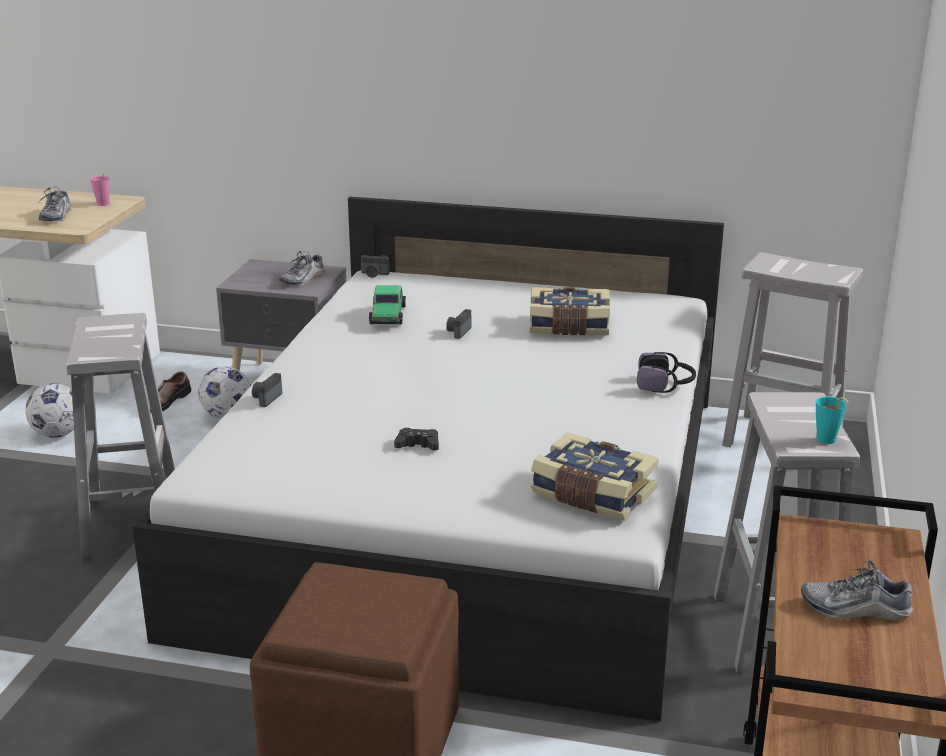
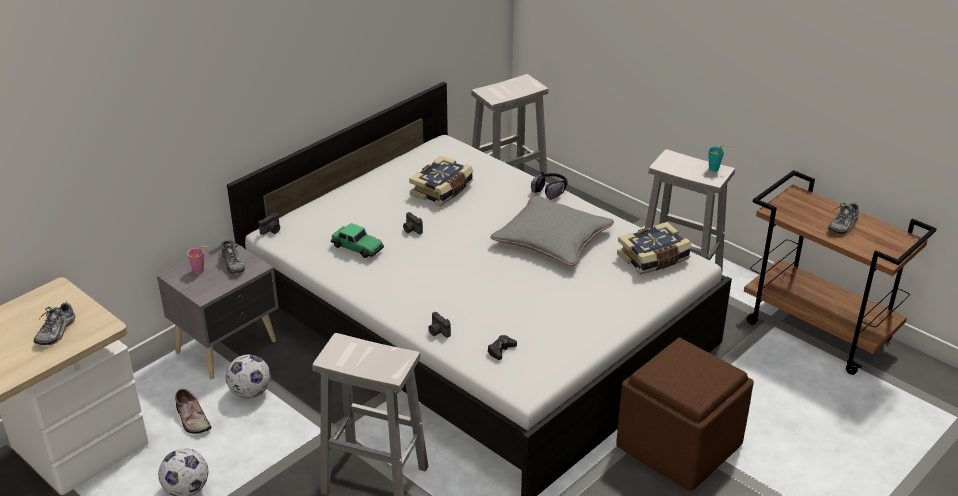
camera: 60 degrees left, 10 degrees up
(56, 216) = (56, 331): shoe -> shoe turned 75 degrees clockwise
(103, 204) = (56, 301): pink cup -> pink cup (201, 271)
(418, 445) = (553, 294): black game controller -> black game controller (501, 350)
(550, 414) = (552, 239): none -> grey pillow

